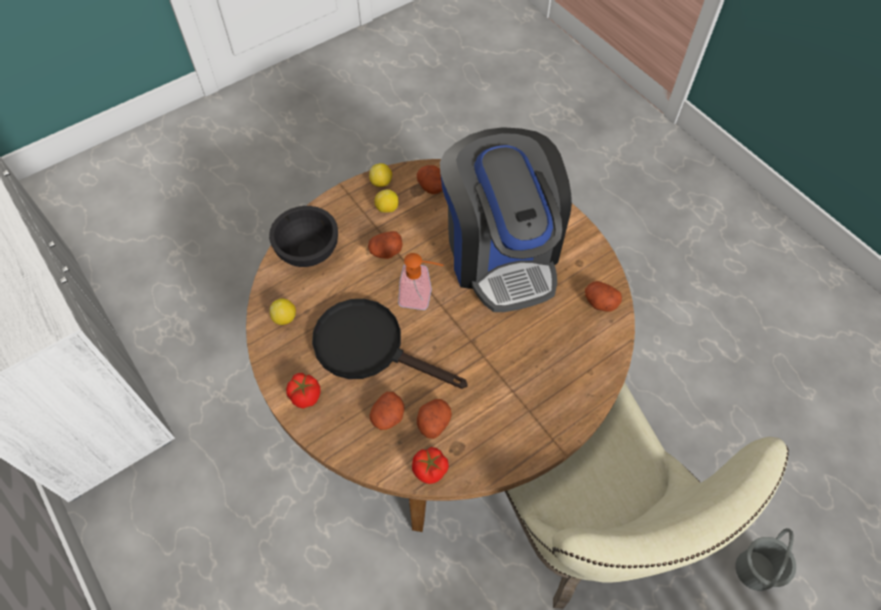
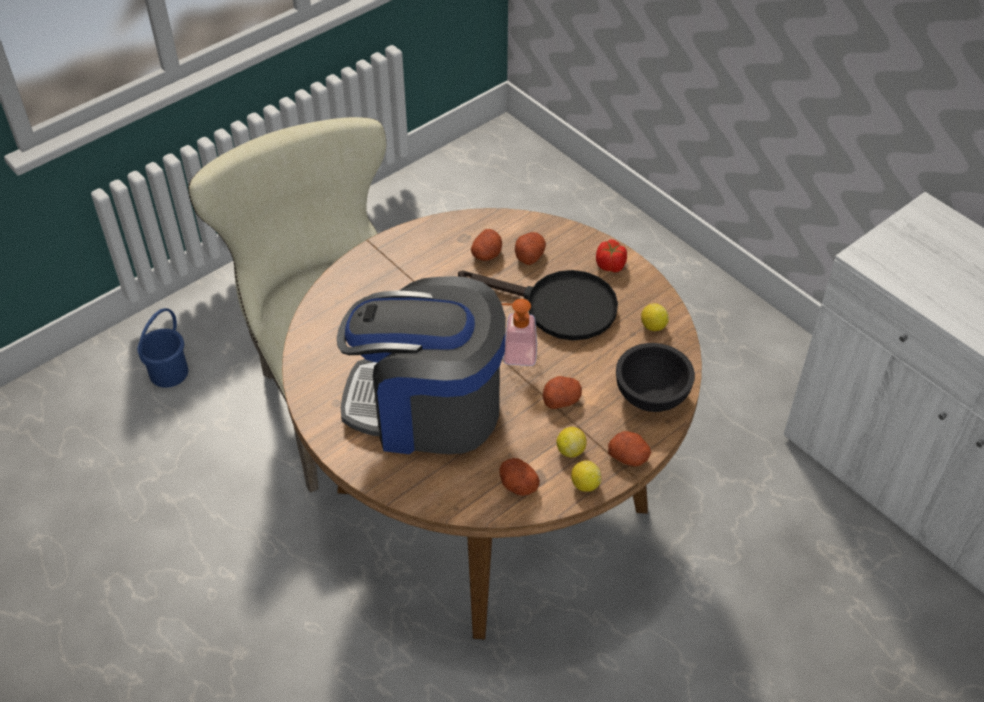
camera: 175 degrees right, 10 degrees down
(430, 469) = (485, 223): tomato -> none
(501, 252) = (427, 407): coffee machine -> coffee machine turned 60 degrees counterclockwise
(600, 302) = (318, 363): potato -> potato (629, 456)
(756, 570) = (168, 372): grey bucket -> blue bucket

